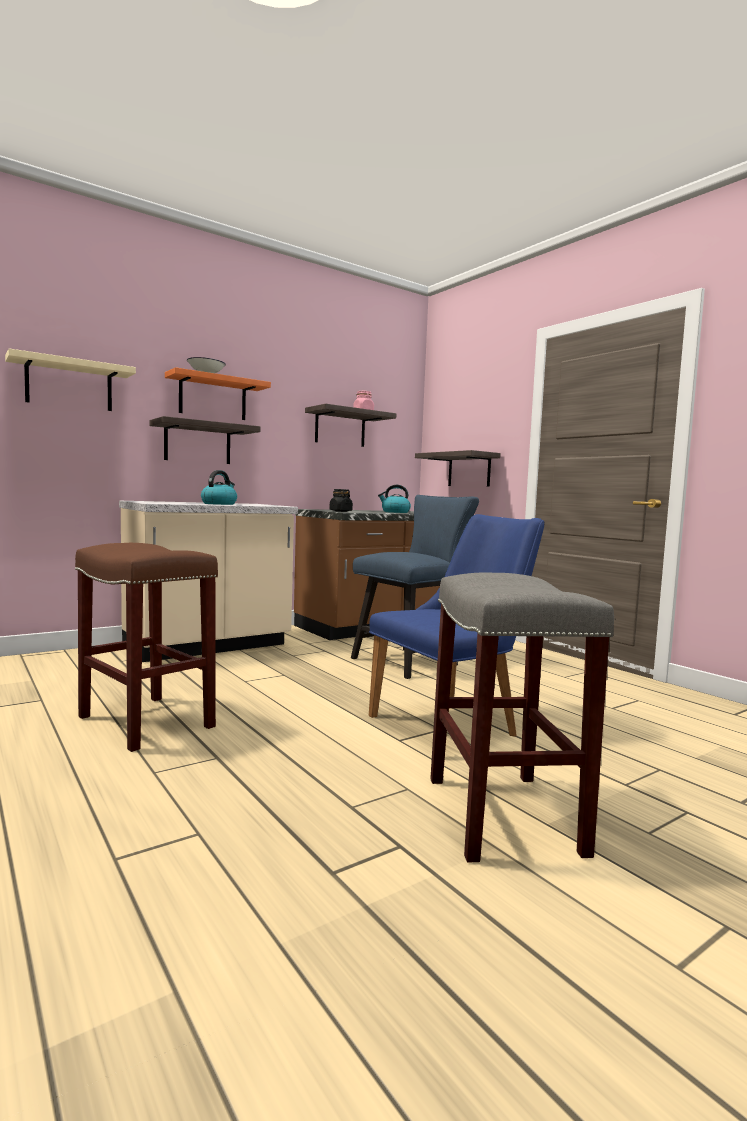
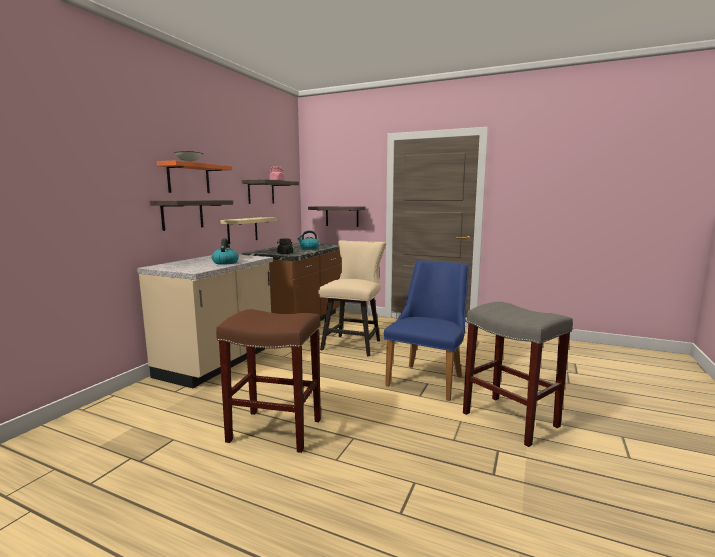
camera: 30 degrees left, 5 degrees up
(69, 385) = (90, 178): beige shelf -> beige shelf (242, 230)
(410, 661) = (354, 344): blue chair -> beige chair

